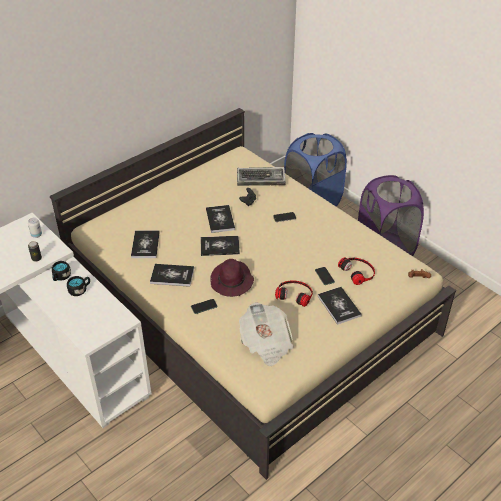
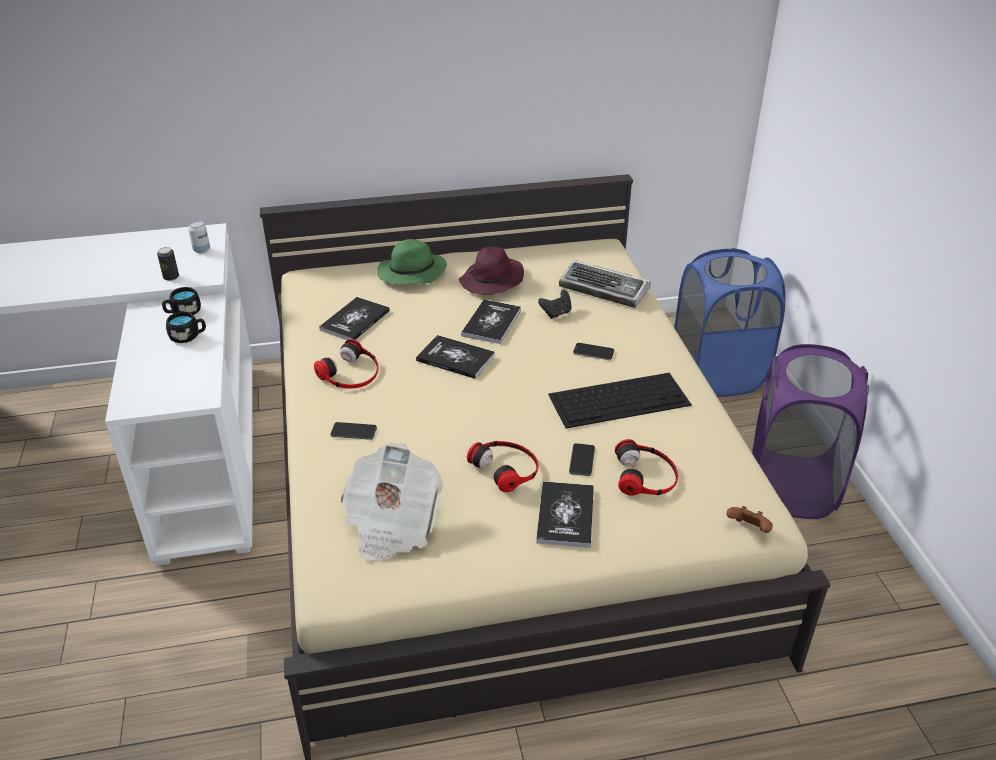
camera: 30 degrees right, 5 degrees down
(150, 205) = (411, 273): none -> green hat
(172, 276) = (351, 373): book -> headphones
(232, 281) = (427, 412): purple hat -> purple hat (492, 281)
(317, 238) = (620, 399): none -> keyboard

